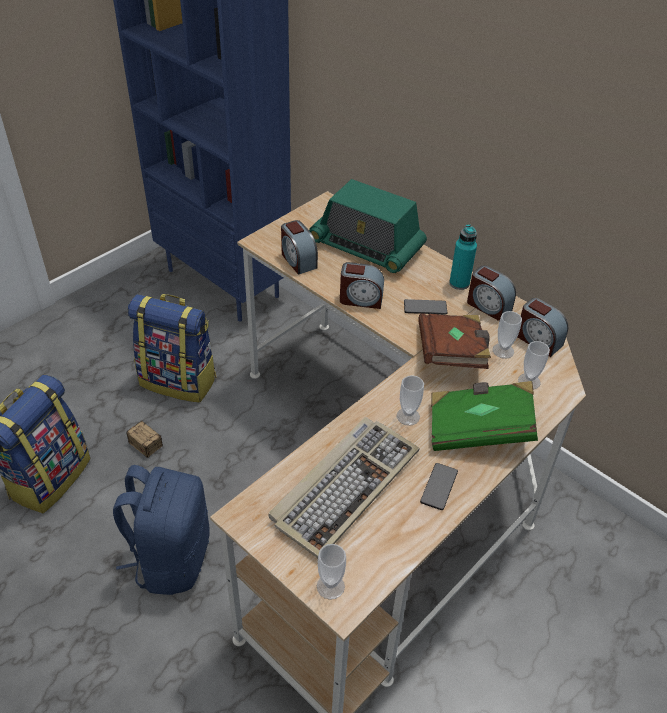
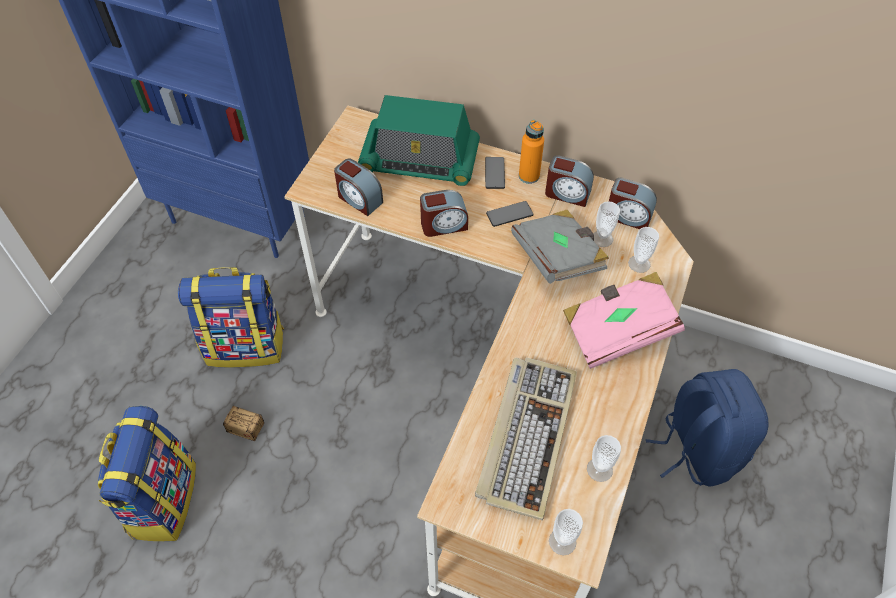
camera: 20 degrees left, 10 degrees up
(171, 558) = (330, 535): blue backpack -> blue backpack (696, 449)
(408, 416) = (549, 340): cup -> cup (599, 469)
(439, 487) = (609, 403): phone -> phone (494, 173)
(452, 354) = (558, 258): brown book -> grey book
(459, 283) = (529, 176): turquoise bottle -> orange bottle
(479, 429) = (618, 331): green book -> pink book

